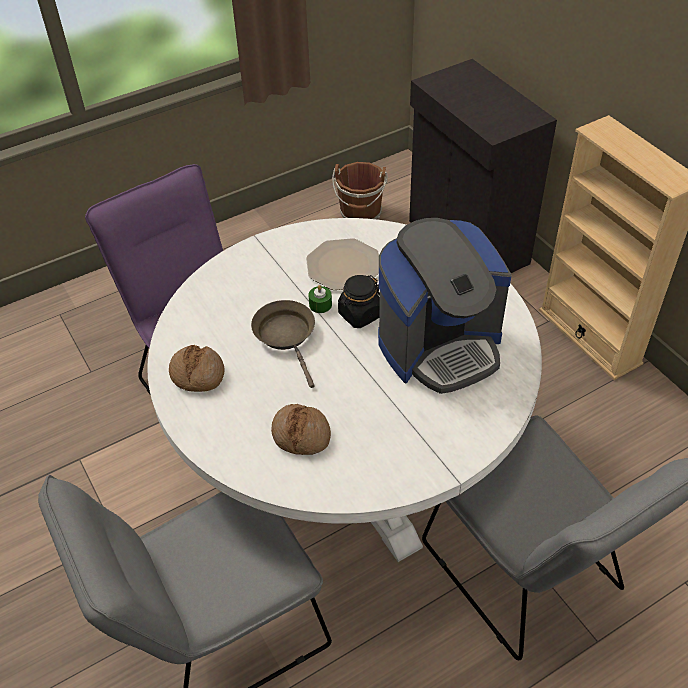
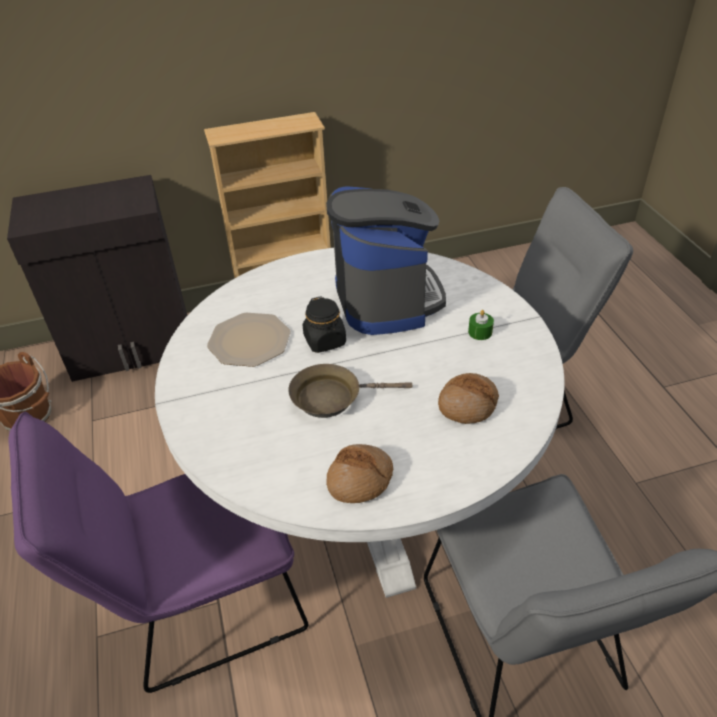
camera: 75 degrees left, 5 degrees down
(320, 305) = (297, 366): green candle -> green candle (480, 332)

